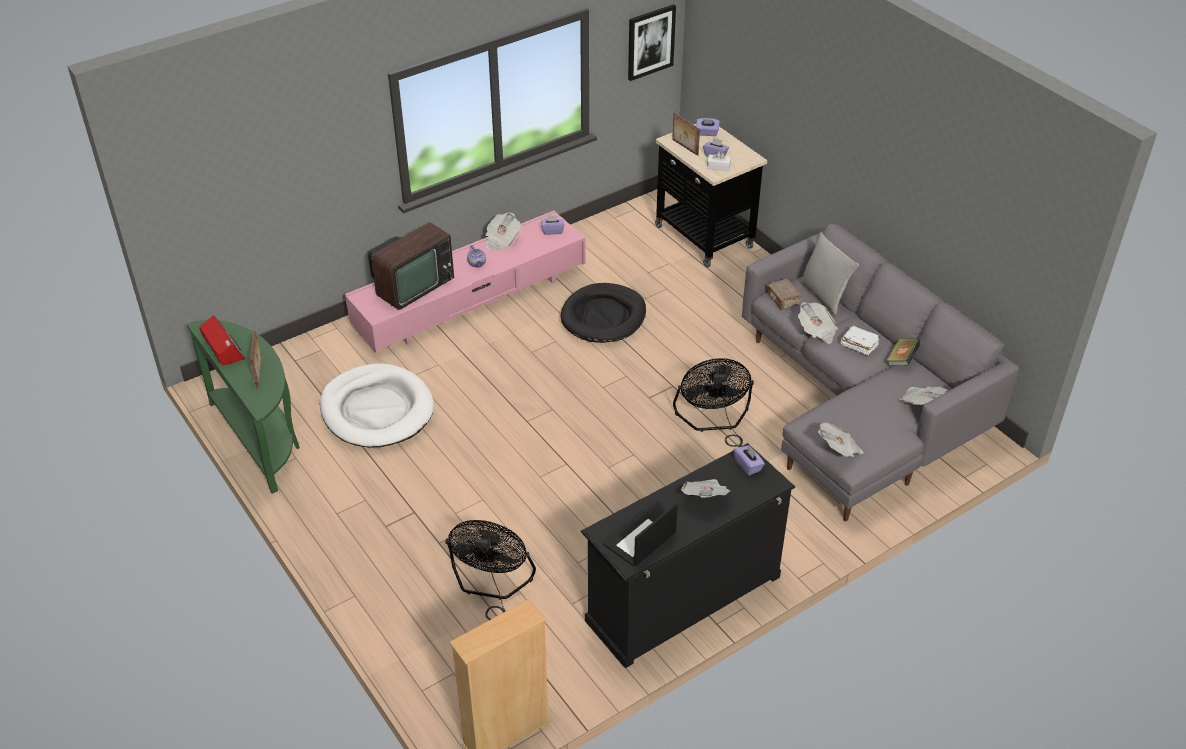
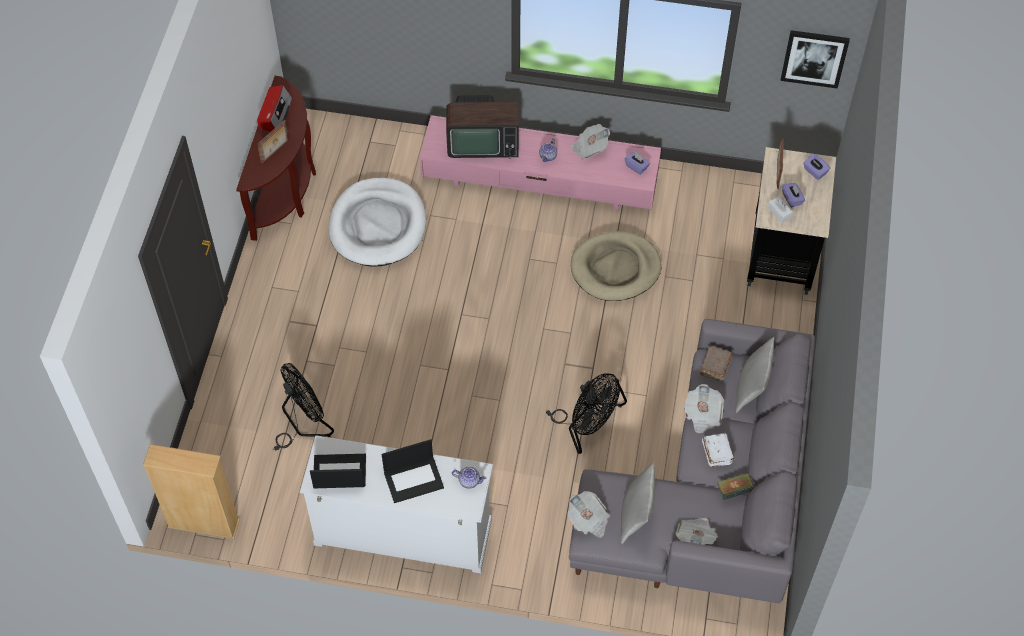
camera: 45 degrees right, 15 degrees up
(260, 439) = (286, 191): green console table -> brown console table
(603, 316) = (615, 269): black dog bed -> beige dog bed
(683, 599) = (402, 532): black cabinet -> white cabinet
(705, 497) = (414, 479): newspaper -> laptop
(717, 422) = (587, 423): black fan -> black fan turned 90 degrees clockwise
(748, 466) = (469, 481): purple tissue box -> teapot
(865, 422) = (635, 516): none -> grey pillow

